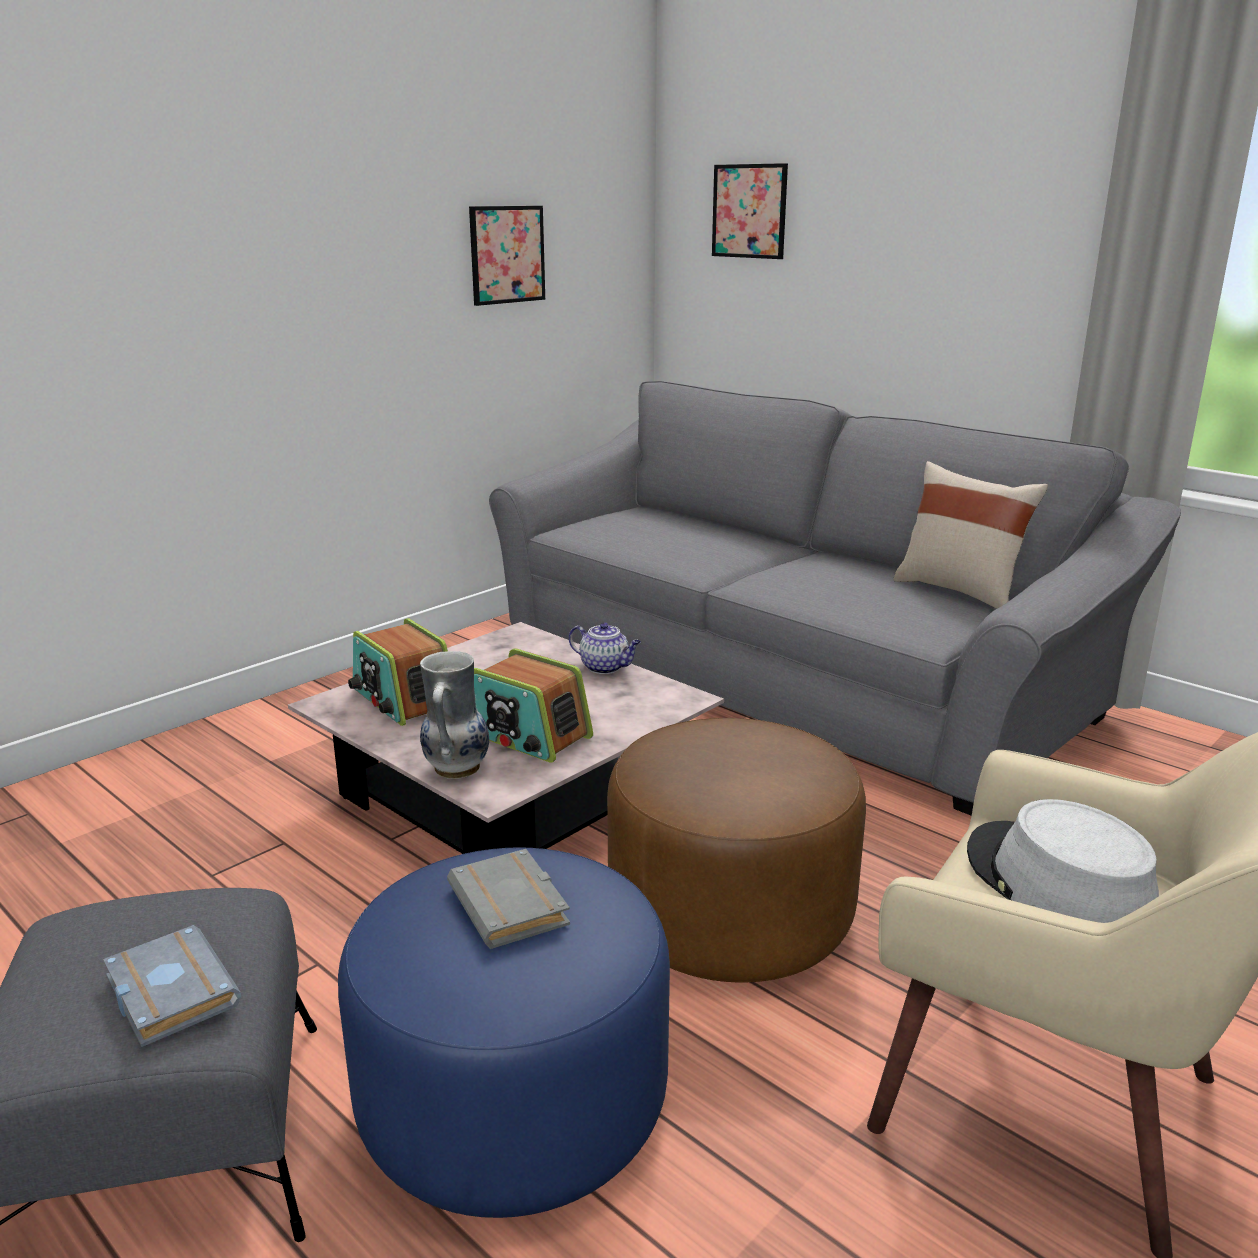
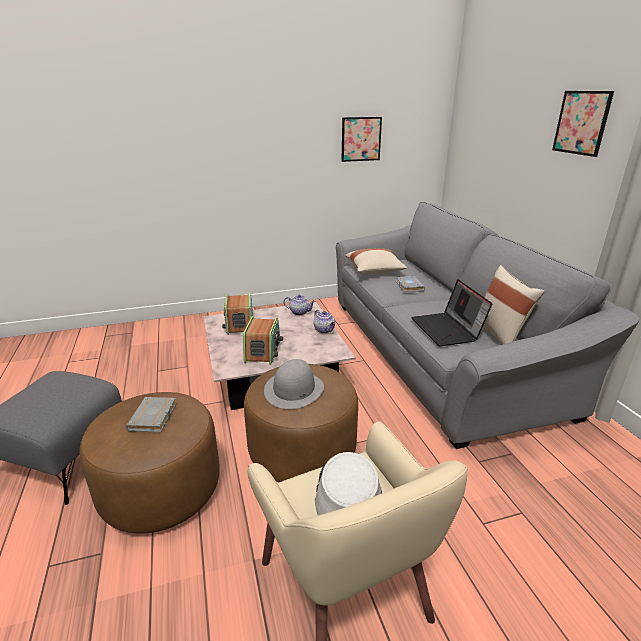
camera: 30 degrees right, 5 degrees up
(167, 992) = (44, 408): grey book -> grey book (408, 286)
(455, 768) = (225, 357): vase -> none
(511, 647) = (300, 312): none -> teapot
(514, 1103) = (161, 489): blue ottoman -> brown ottoman
(526, 735) = (263, 351): radio -> radio turned 150 degrees counterclockwise
(615, 534) = (374, 271): none -> beige pillow
(730, 767) = (294, 389): none -> grey hat
(749, 211) = (484, 121): picture -> picture (581, 123)
(876, 601) = (447, 330): none -> laptop

